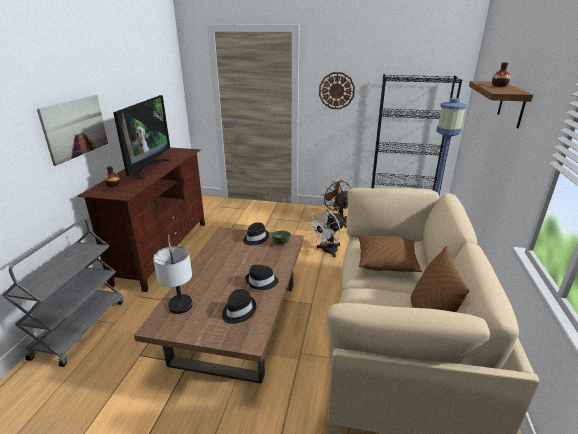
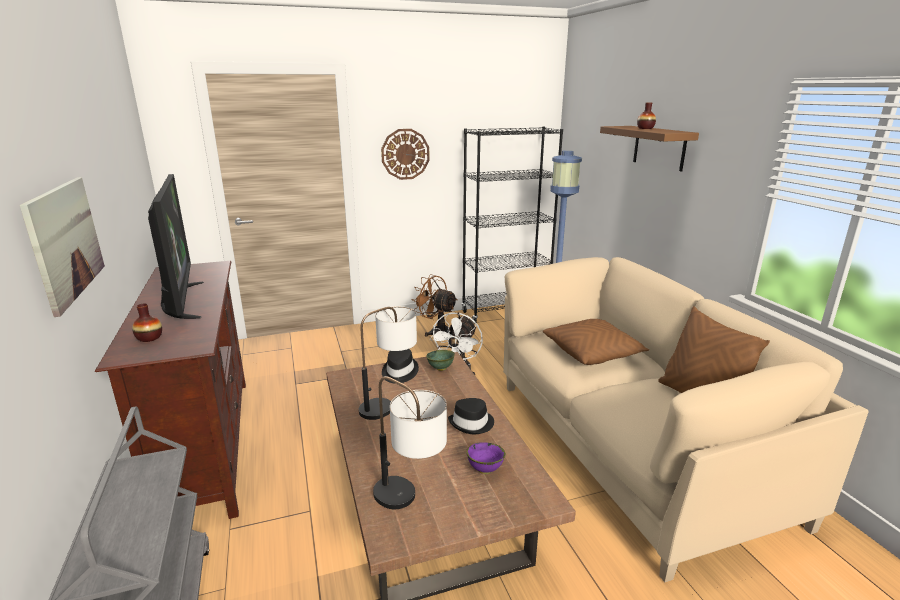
camera: 30 degrees left, 5 degrees down
(230, 255) = (389, 403): none -> table lamp
(238, 311) = (484, 469): black hat -> purple bowl

